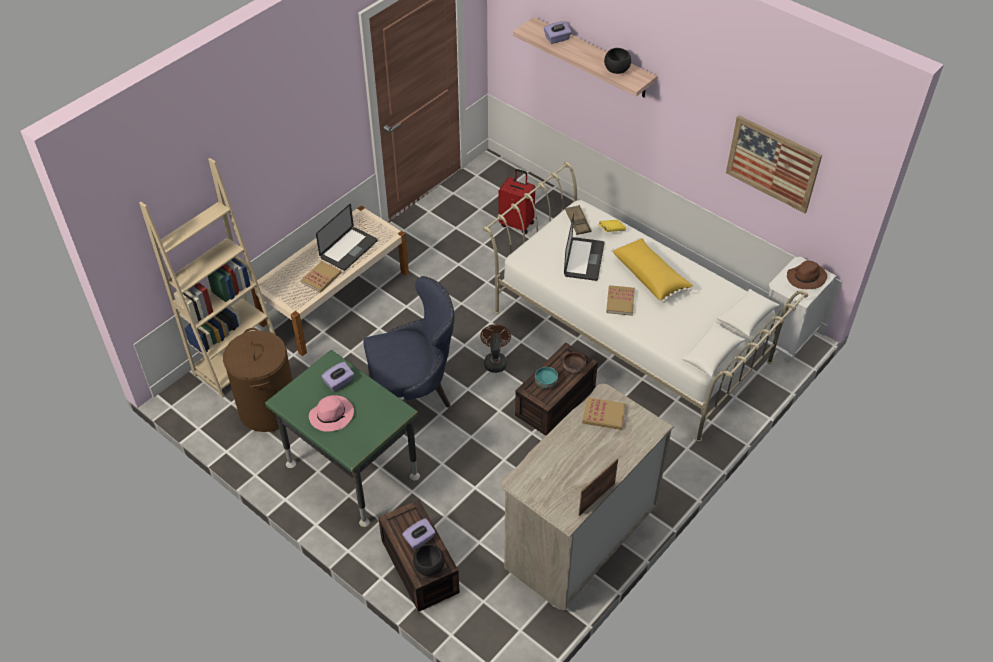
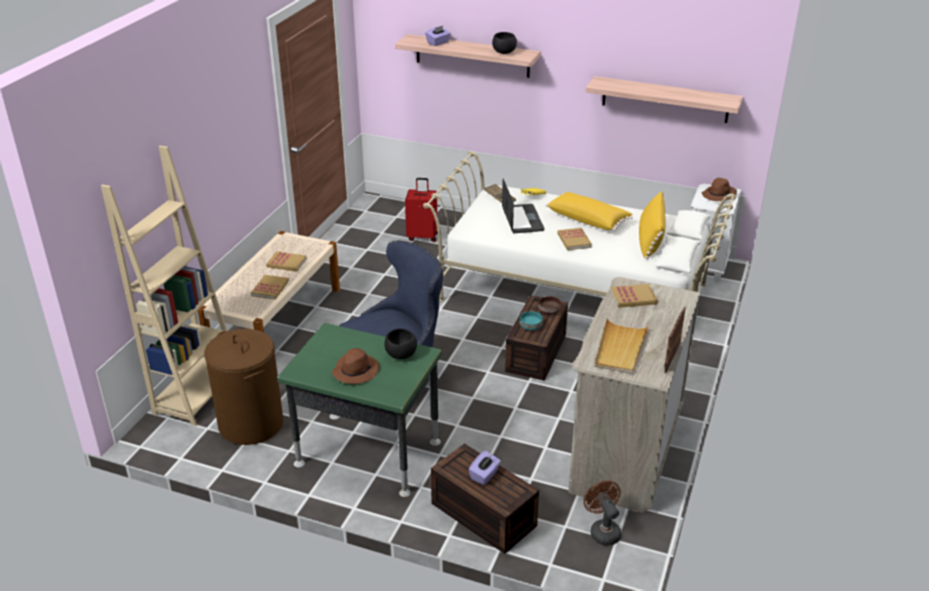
camera: 20 degrees left, 15 degrees down
(332, 415) = (355, 371): pink hat -> brown hat
(339, 382) = (347, 345): purple tissue box -> none
(349, 249) = (286, 263): laptop -> book
(429, 567) = (508, 495): black bowl -> black bowl (400, 355)
(495, 360) = (461, 336): brown fan -> brown fan (602, 530)
(554, 474) = (620, 349): none -> beige tray
(699, 319) = (650, 239): none -> yellow pillow
(772, 163) = (665, 99): picture -> shelf

